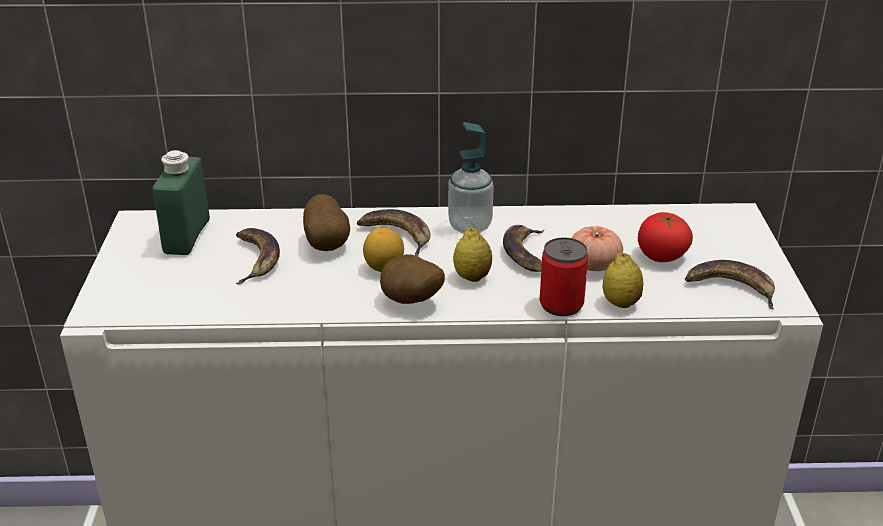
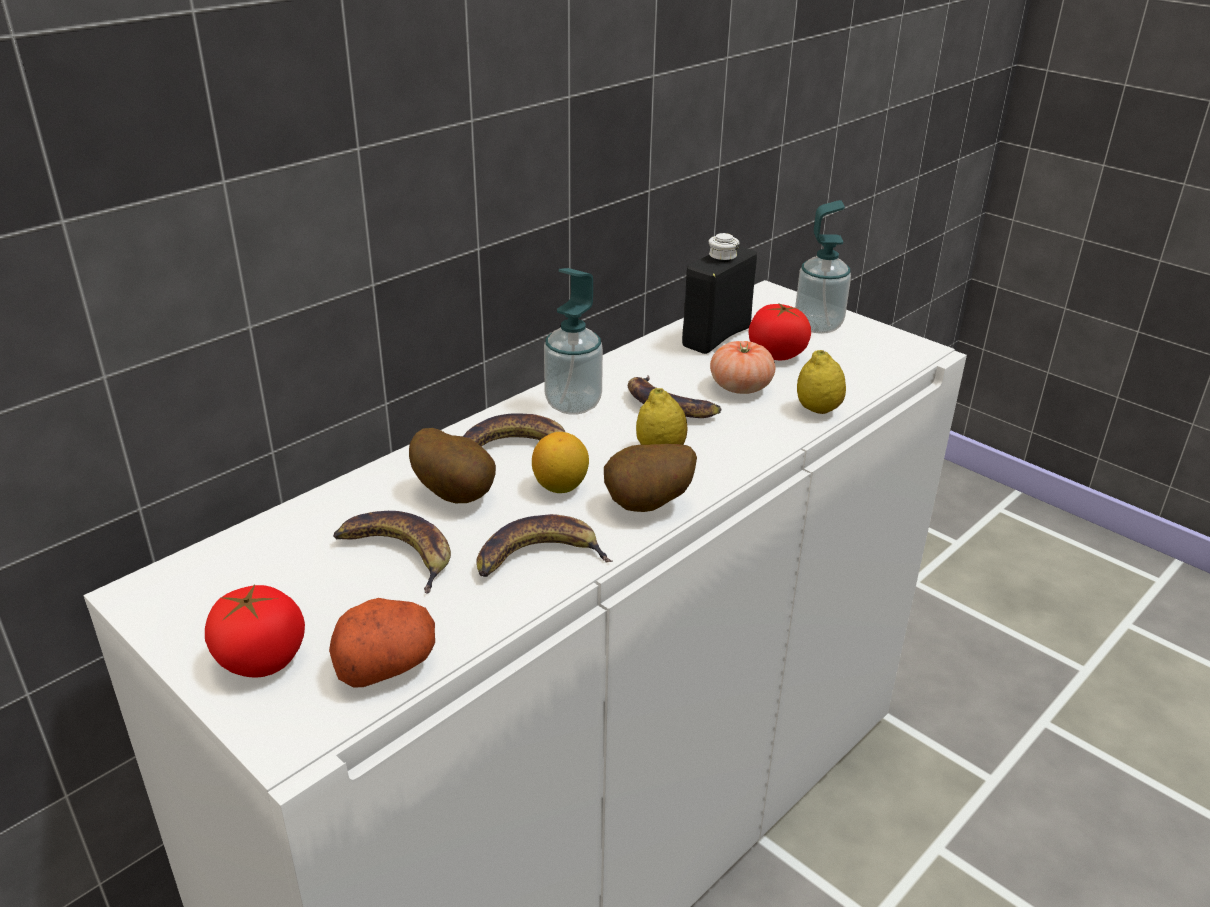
camera: 45 degrees left, 0 degrees up
(135, 274) = (261, 659): none -> tomato
(174, 305) = (386, 664): none -> potato
(187, 236) = (256, 575): green bottle -> none
(561, 305) = (777, 436): can -> none
(638, 226) = (716, 337): none -> black bottle
(730, 288) = (868, 356): banana -> banana (538, 557)
(732, 251) = (818, 325): none -> soap dispenser

